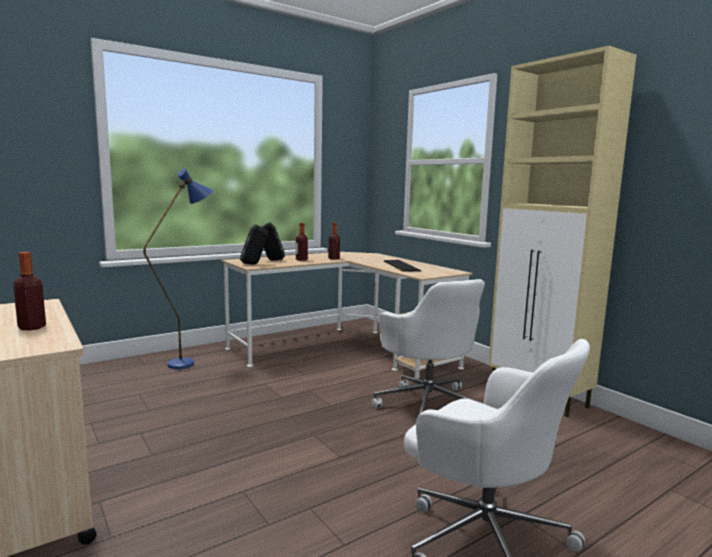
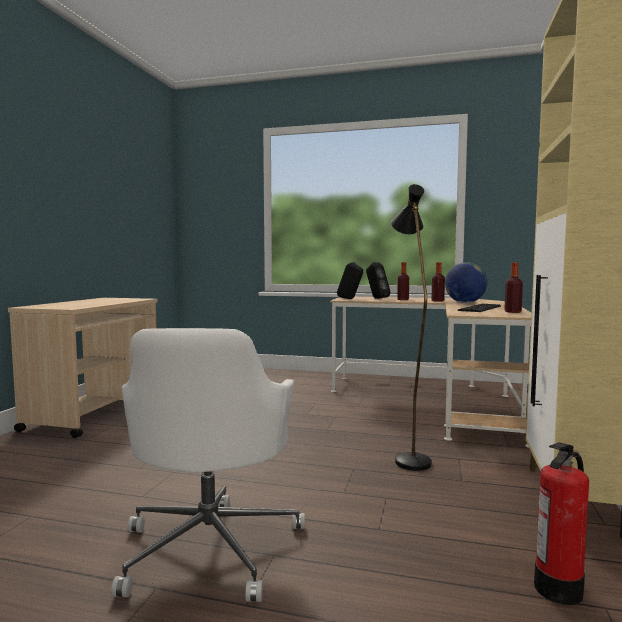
camera: 50 degrees right, 5 degrees down
(32, 327) = (96, 303): bottle -> bottle (512, 312)
(190, 362) = (301, 380): blue floor lamp -> none
(361, 259) = (465, 303): none -> globe
(428, 404) = (408, 457): white office chair -> black floor lamp
(623, 447) = (559, 589): none -> fire extinguisher

